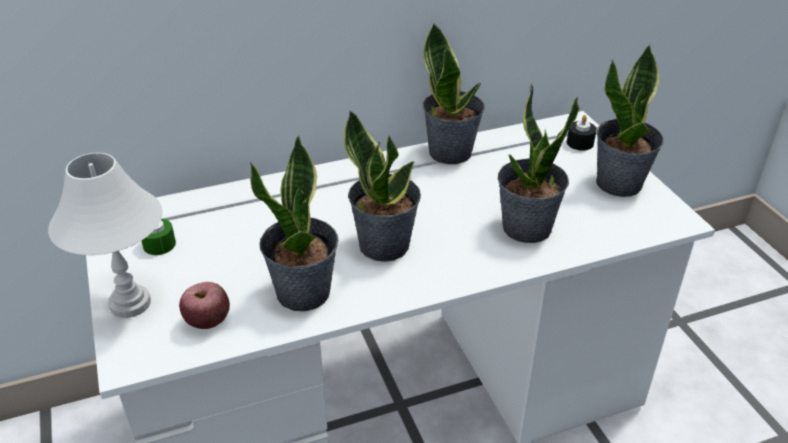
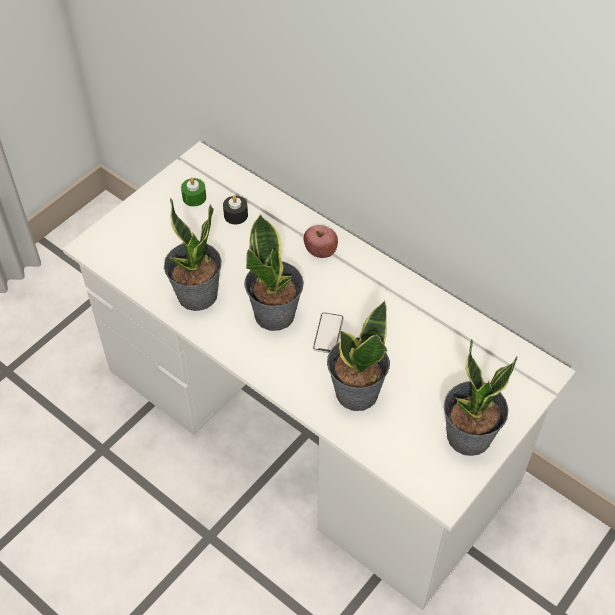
camera: 60 degrees right, 15 degrees up
(129, 303) = (134, 217): white table lamp -> none
(208, 321) = (142, 262): apple -> apple (320, 251)
(440, 219) = (328, 333): none -> phone
(451, 152) = (424, 302): potted plant -> none
(580, 143) = (513, 387): black candle -> black candle (236, 215)

